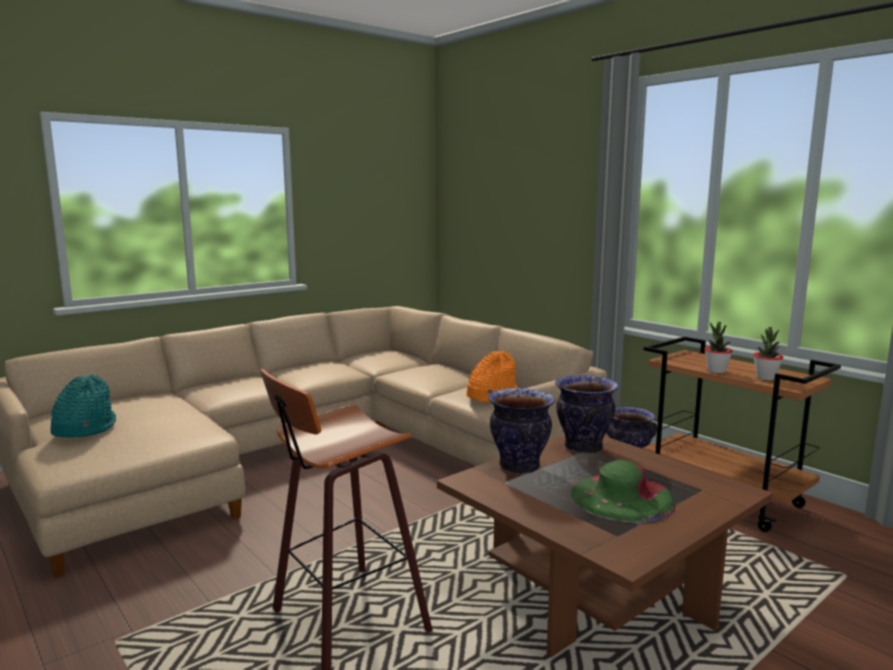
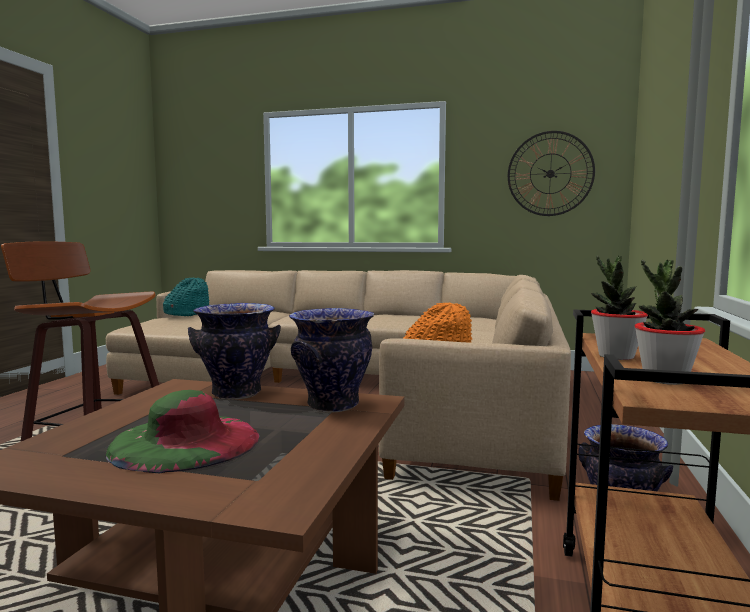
camera: 55 degrees right, 5 degrees down
(381, 207) = (550, 173): none -> wall clock

